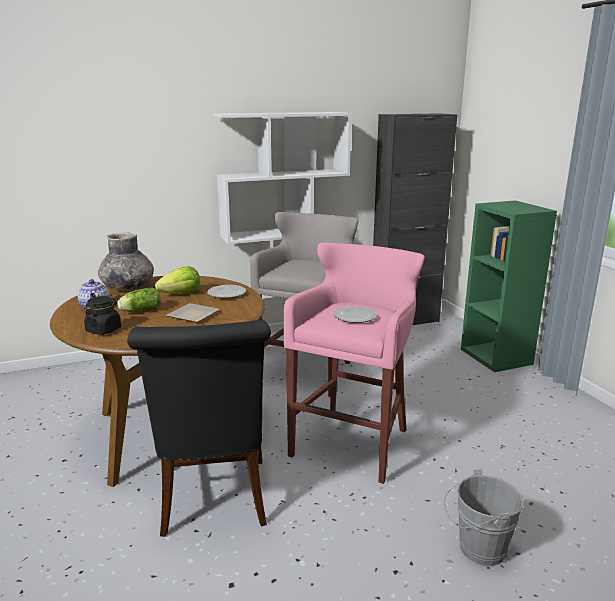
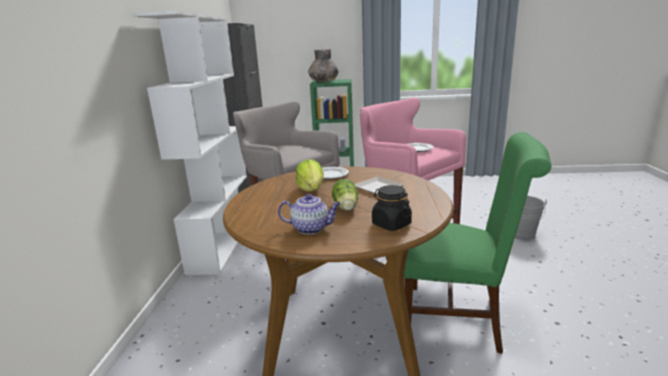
camera: 65 degrees left, 0 degrees up
(127, 287) = (255, 212): grey vase -> grey vase (323, 81)
(214, 501) = (460, 318): black chair -> green chair

